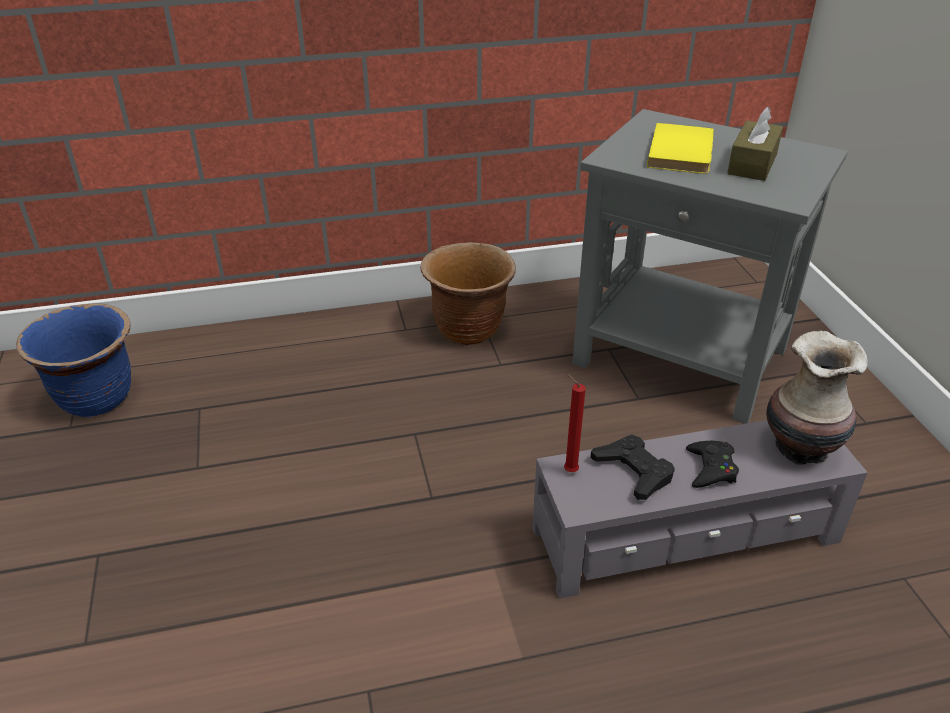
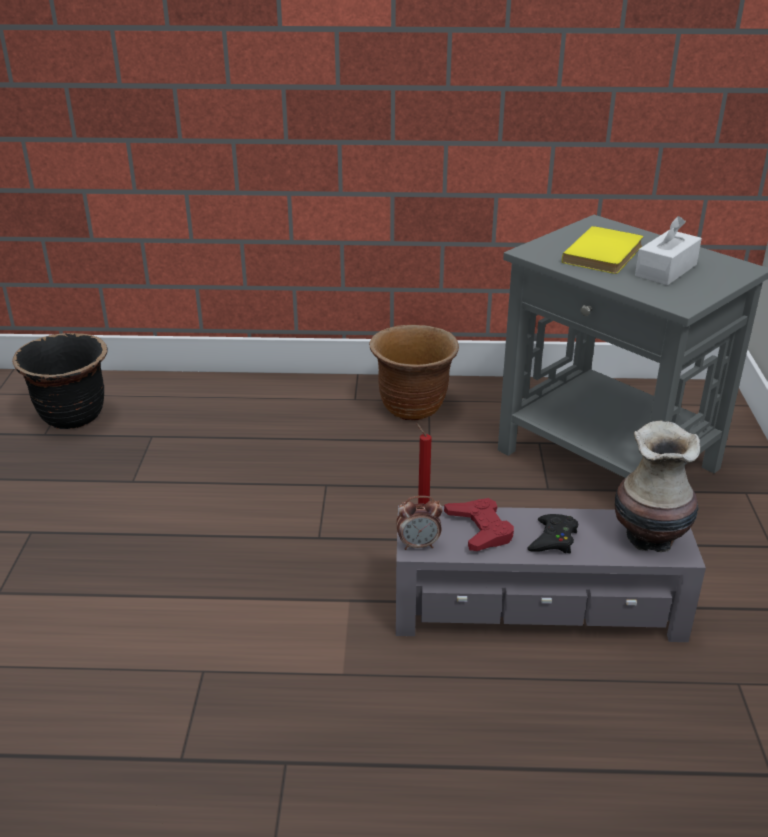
camera: 15 degrees right, 5 degrees down
(97, 399) = (73, 416): blue planter -> black planter
(580, 503) = (418, 545): none -> alarm clock
(633, 471) = (480, 529): black game controller -> red game controller
(752, 164) = (666, 270): brown tissue box -> white tissue box

